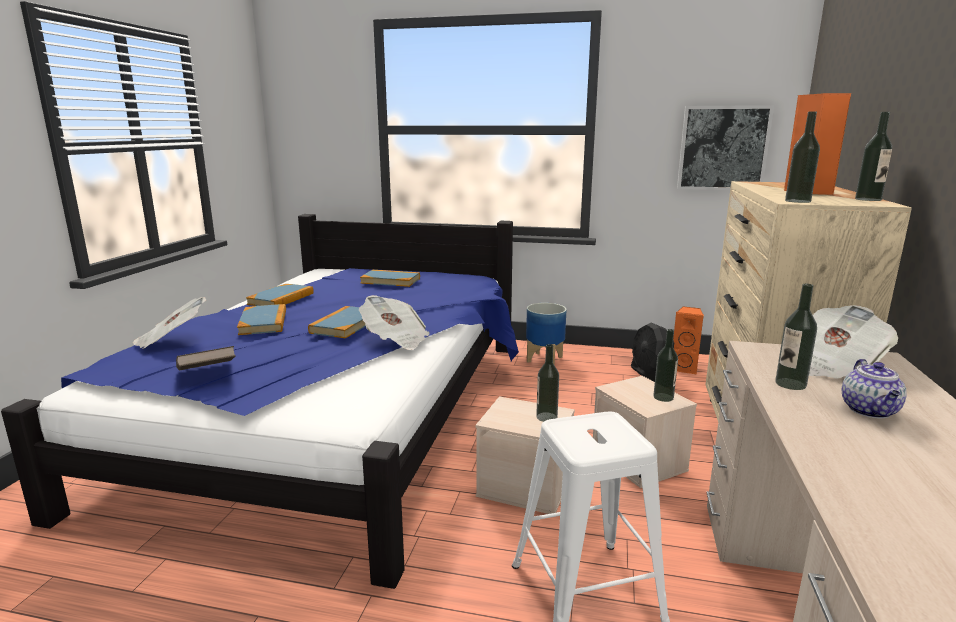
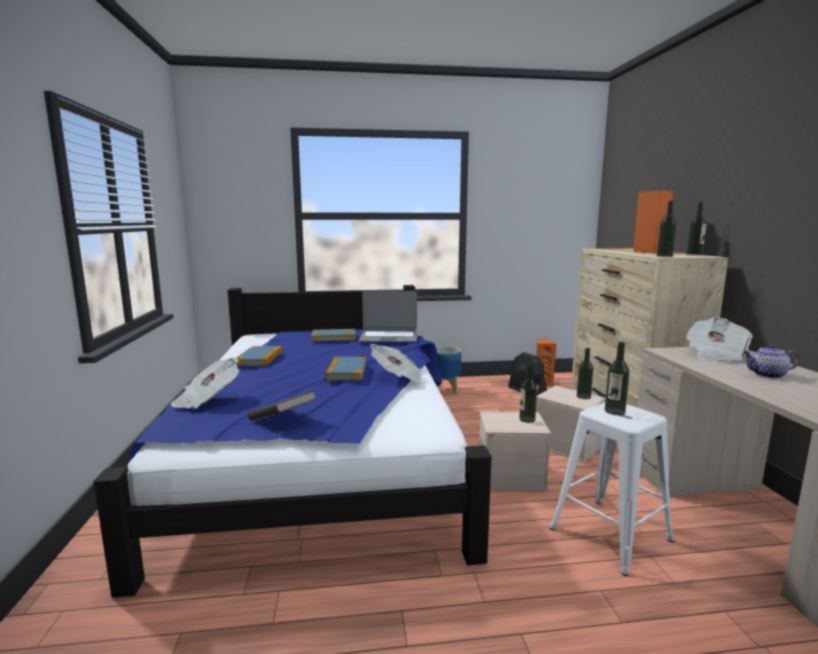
camera: 20 degrees left, 5 degrees down
(263, 322) = (273, 377): book -> none
(451, 287) = (388, 338): none -> laptop
(723, 148) = (551, 228): picture -> none
(790, 384) = (711, 367): bottle -> bottle (614, 411)
(870, 411) = (767, 375): teapot -> teapot turned 105 degrees clockwise

